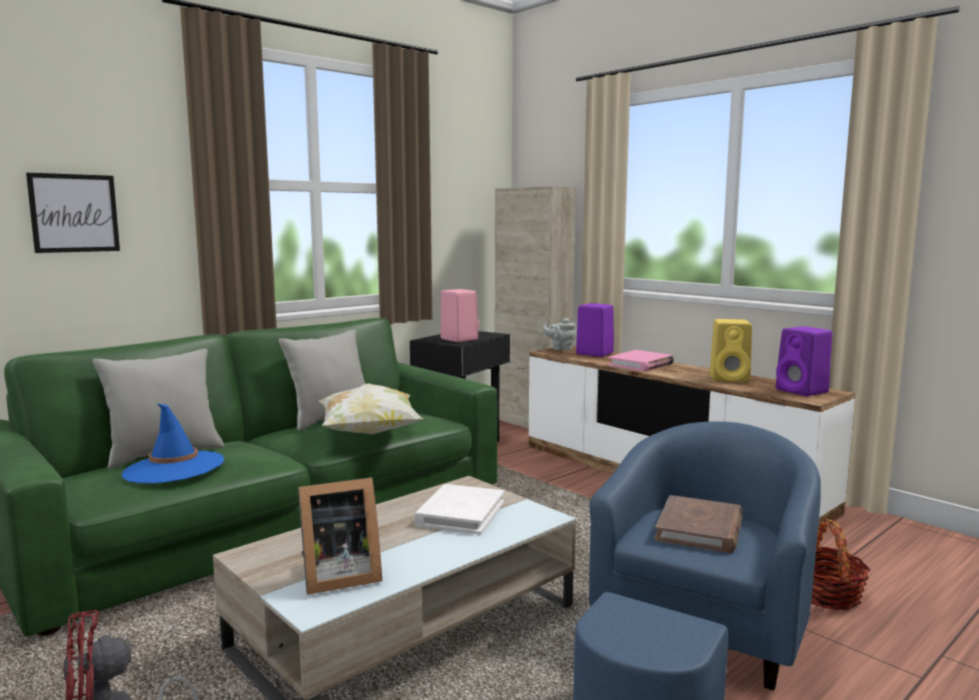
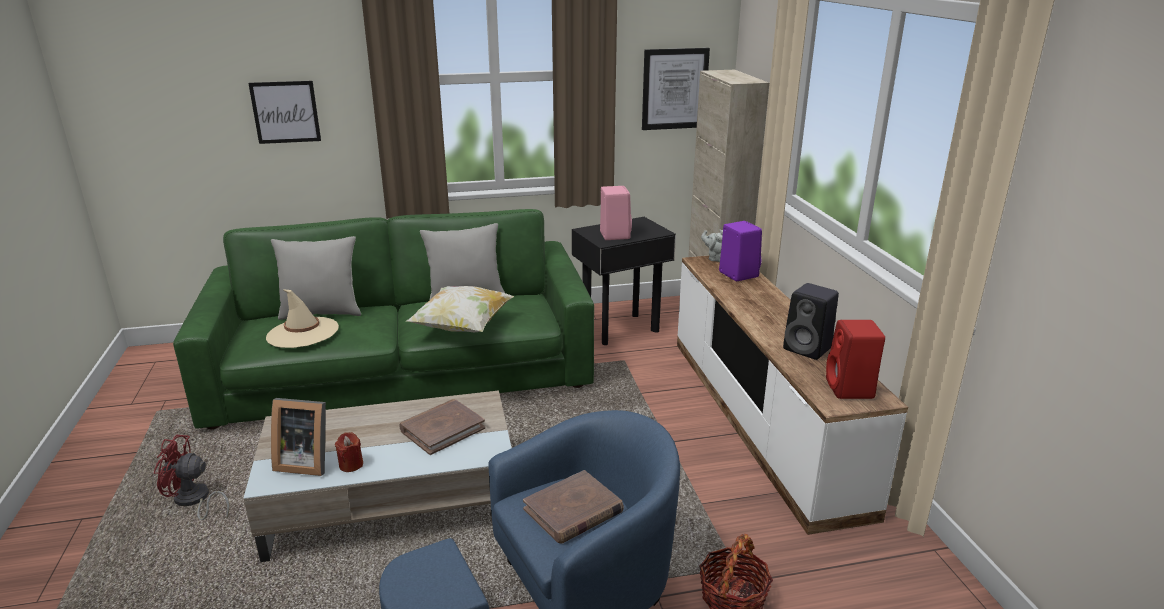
camera: 30 degrees right, 15 degrees up
(174, 468) = (302, 333): blue hat -> beige hat
(401, 564) = (351, 465): none -> red candle
(460, 513) = (442, 429): white book -> brown book
(469, 208) = (674, 89): none -> picture
(641, 364) = (755, 303): pink book -> none
(730, 378) = (808, 349): yellow speaker -> black speaker
(803, 391) = (850, 389): purple speaker -> red speaker

